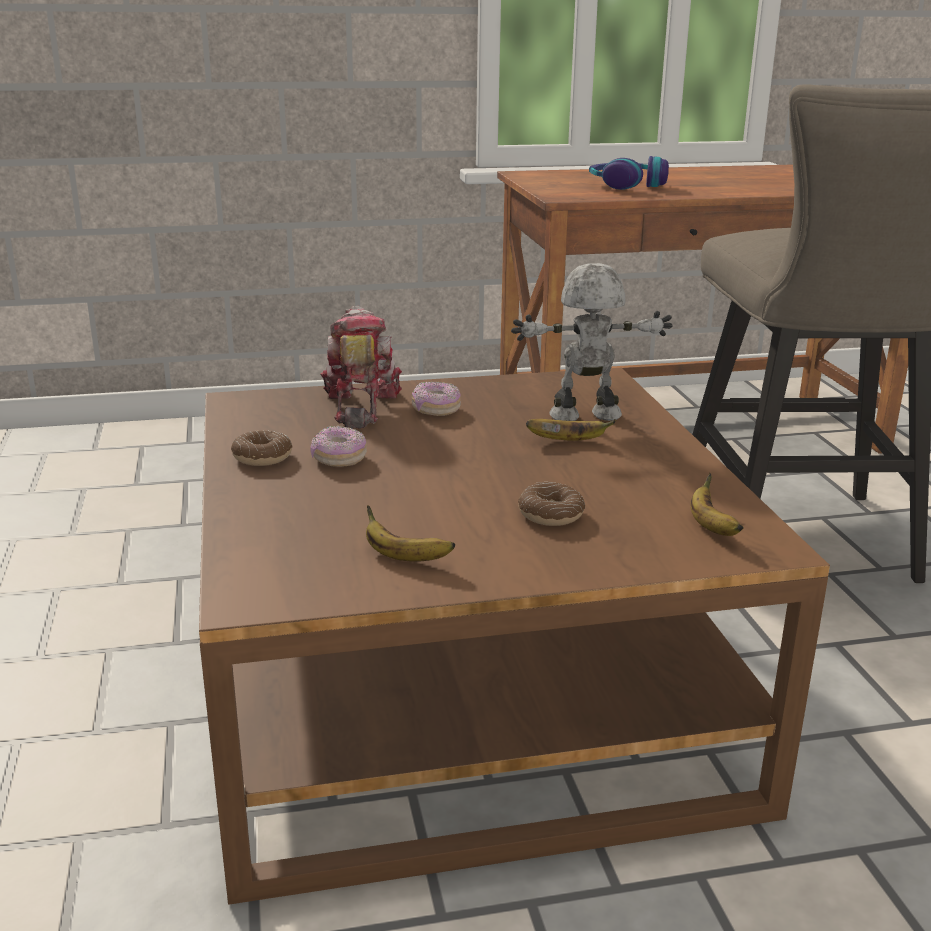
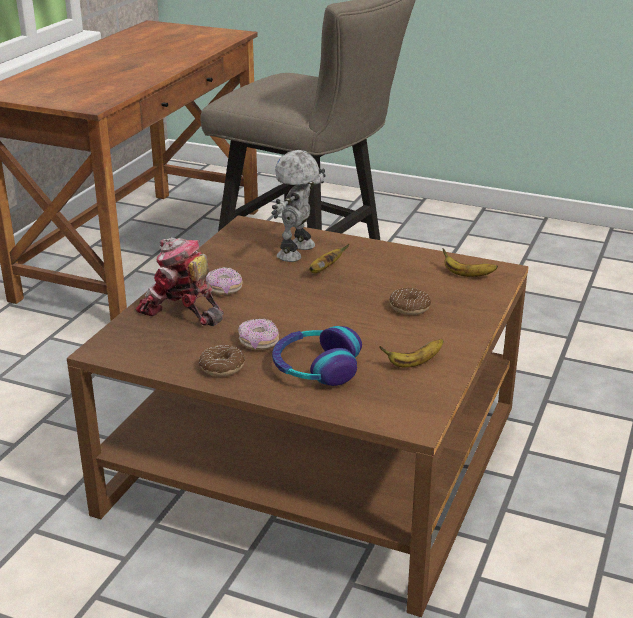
camera: 55 degrees left, 5 degrees up
(626, 185) = (92, 81): headphones -> headphones (316, 367)

